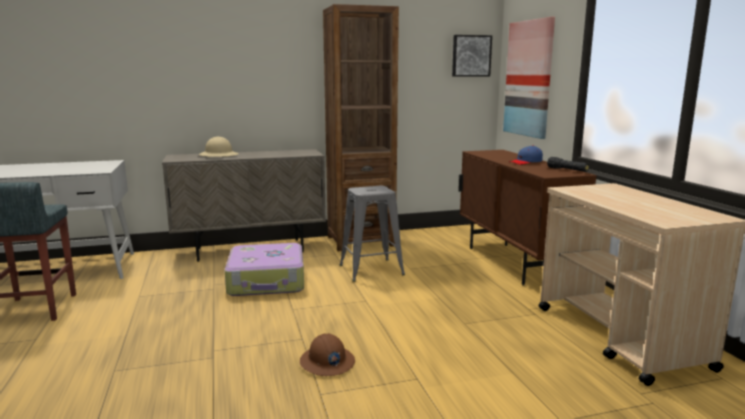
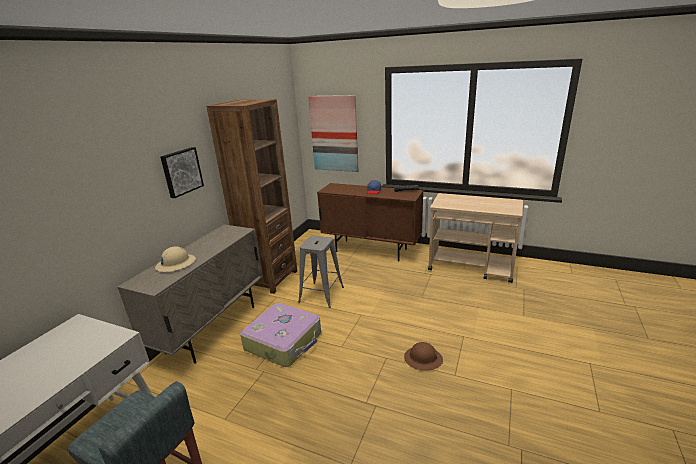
camera: 50 degrees left, 10 degrees up
(471, 56) = (286, 121): picture -> picture (181, 172)

